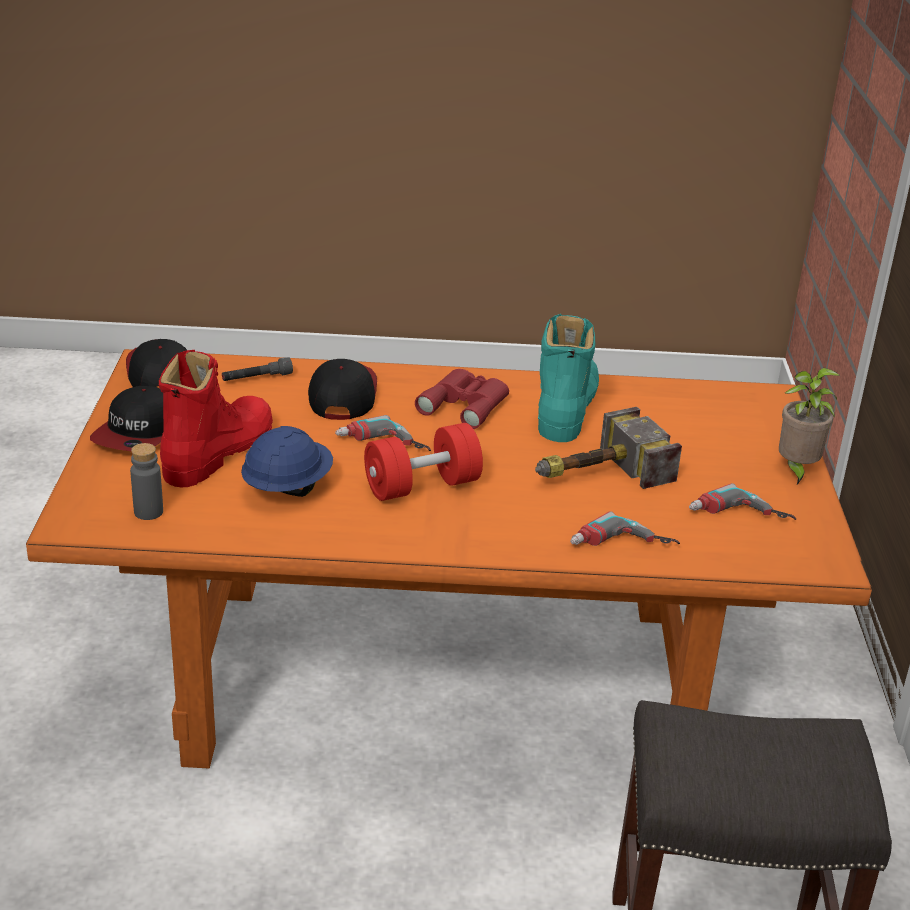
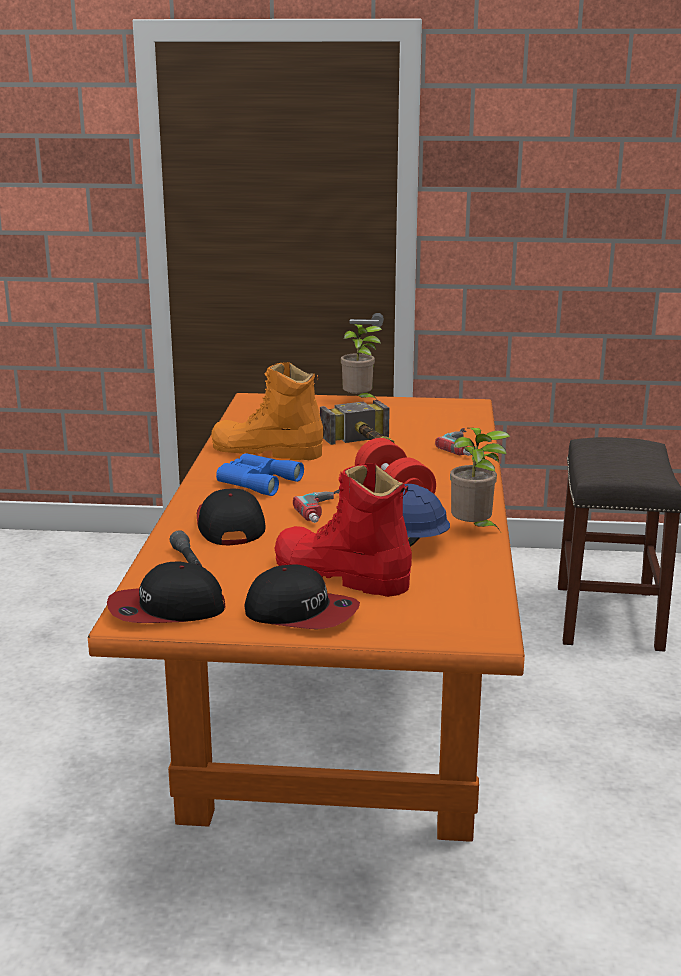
camera: 85 degrees left, 10 degrees down
(148, 512) = (456, 599): grey bottle -> none
(322, 534) = (474, 530): none -> potted plant
(342, 394) = (230, 525): cap -> cap turned 75 degrees clockwise
(466, 404) = (255, 481): red binoculars -> blue binoculars
(566, 408) = (266, 451): turquoise boot -> orange boot
(739, 518) = (421, 418): power drill -> none

